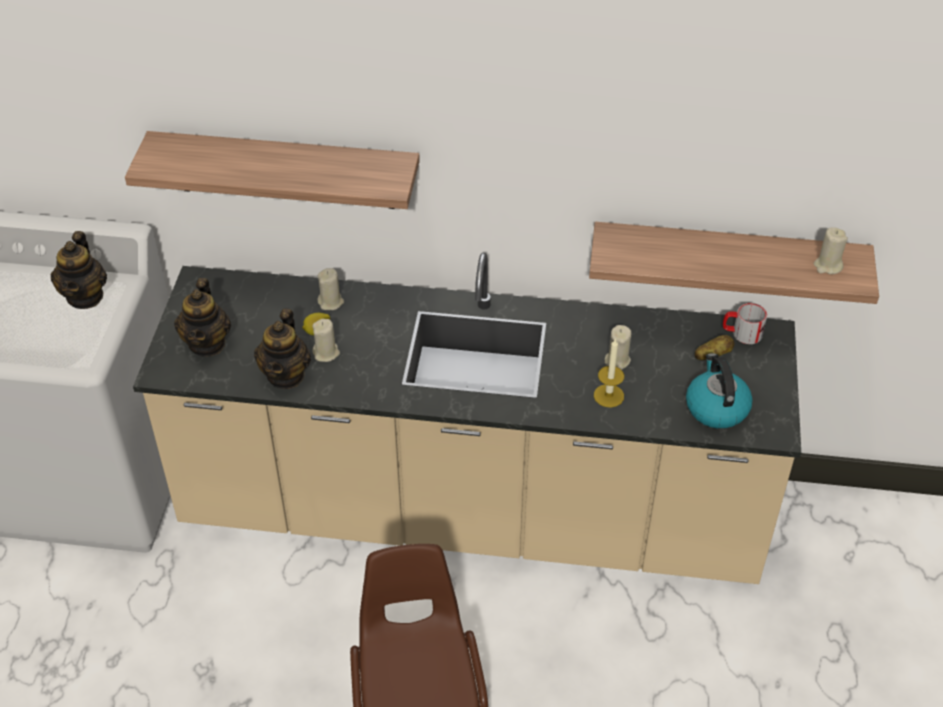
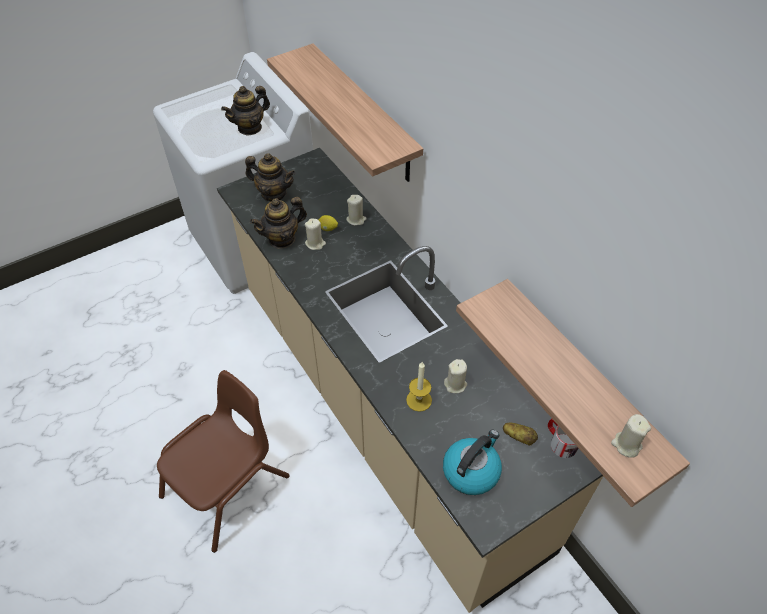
camera: 50 degrees right, 5 degrees up
(207, 343) = (273, 193): teapot -> teapot turned 120 degrees counterclockwise

